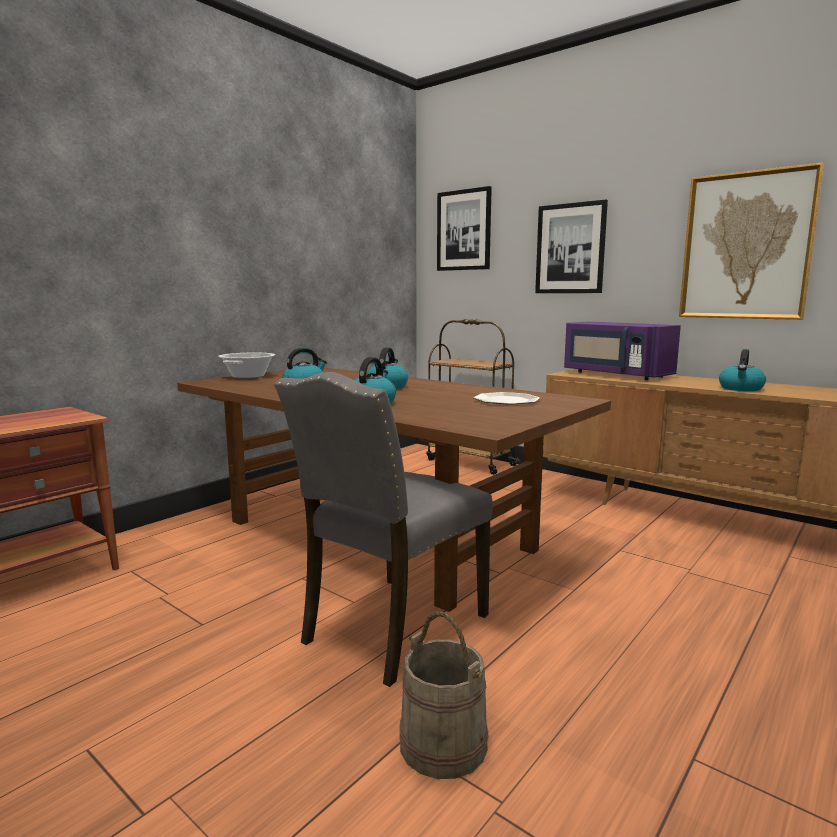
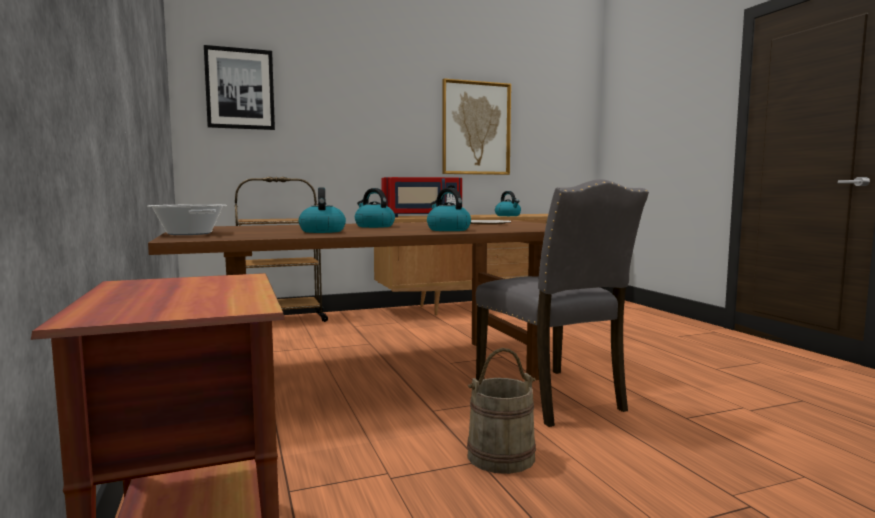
camera: 60 degrees left, 5 degrees down
(443, 743) = (692, 409): beige bucket -> beige bucket (501, 456)
(570, 249) = (356, 118): picture -> none
(615, 375) = (422, 216): purple microwave -> red microwave

